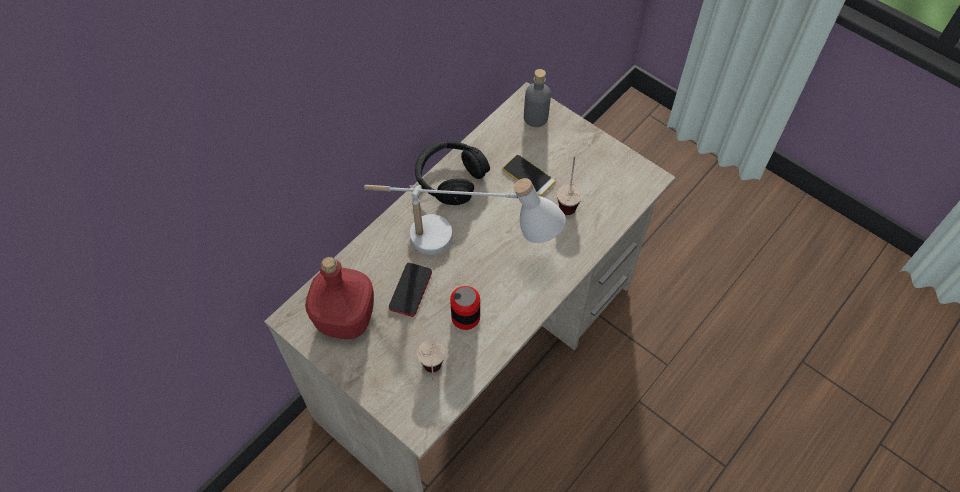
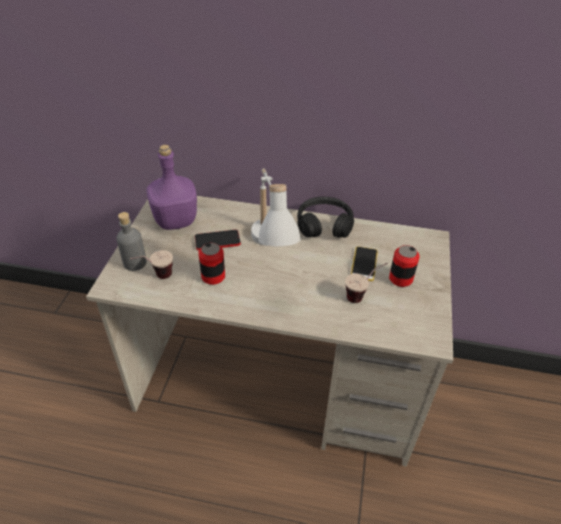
camera: 60 degrees right, 15 degrees down
(346, 317) = (176, 220): red bottle -> purple bottle
(535, 117) = (421, 248): grey bottle -> grey bottle (135, 263)
(565, 158) = (400, 279): none -> can

